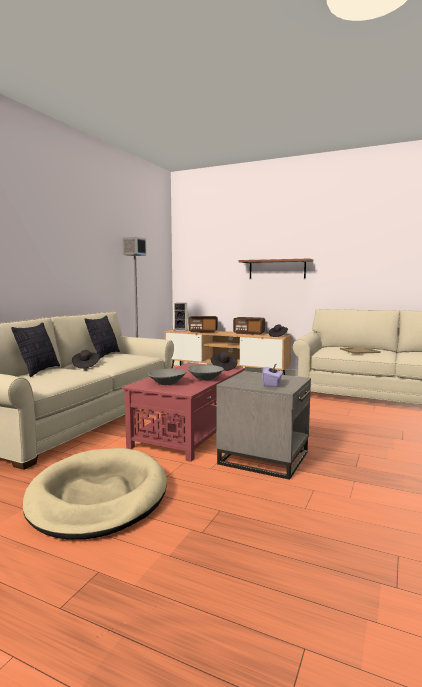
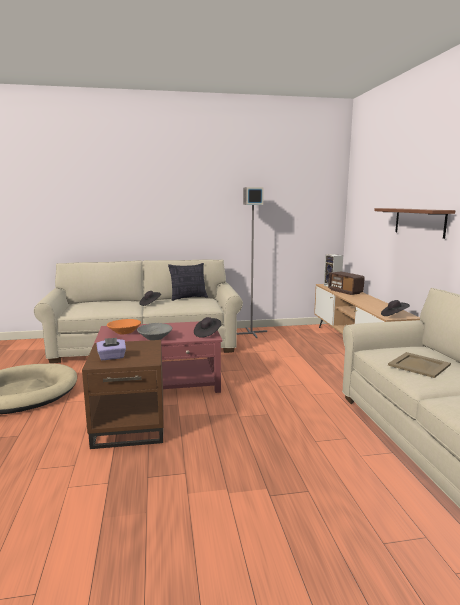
camera: 55 degrees right, 5 degrees up
(39, 371) = (114, 301): pillow -> none
(167, 383) = (124, 332): grey bowl -> orange bowl
(249, 333) = (379, 304): radio -> none
(264, 457) = (130, 426): grey side table -> brown side table

